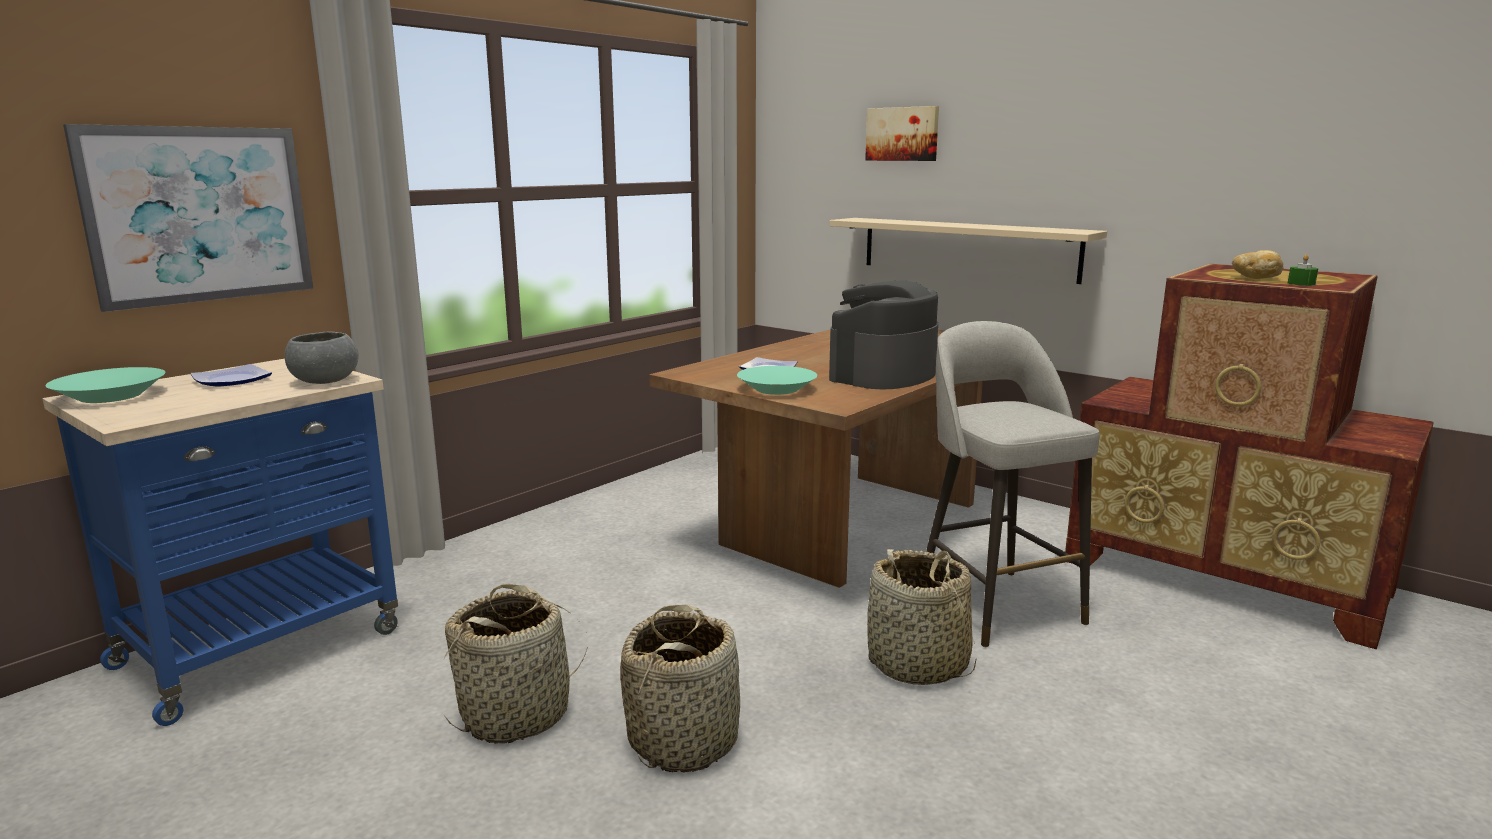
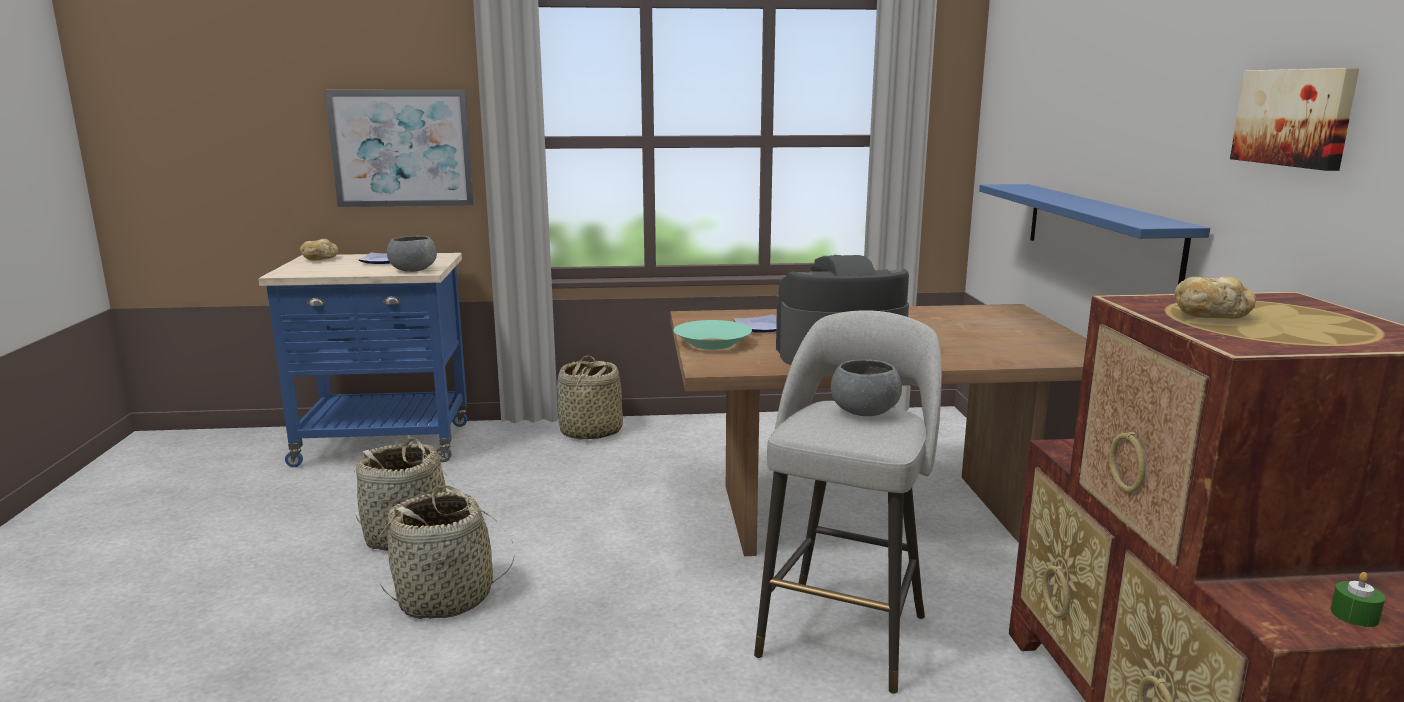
camera: 45 degrees right, 0 degrees up
(110, 396) = (320, 259): turquoise bowl -> bread
(903, 134) = (1067, 88): picture -> picture (1295, 117)
(918, 664) = (676, 638): basket -> basket (590, 432)
(967, 248) = (1099, 233): beige shelf -> blue shelf
(1005, 406) = (864, 412): none -> grey bowl
(1301, 283) = (1228, 334): green candle -> green candle (1354, 615)

